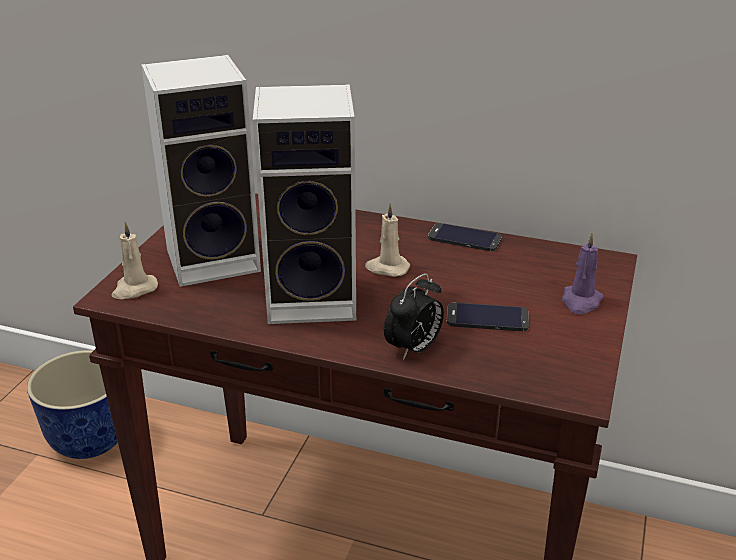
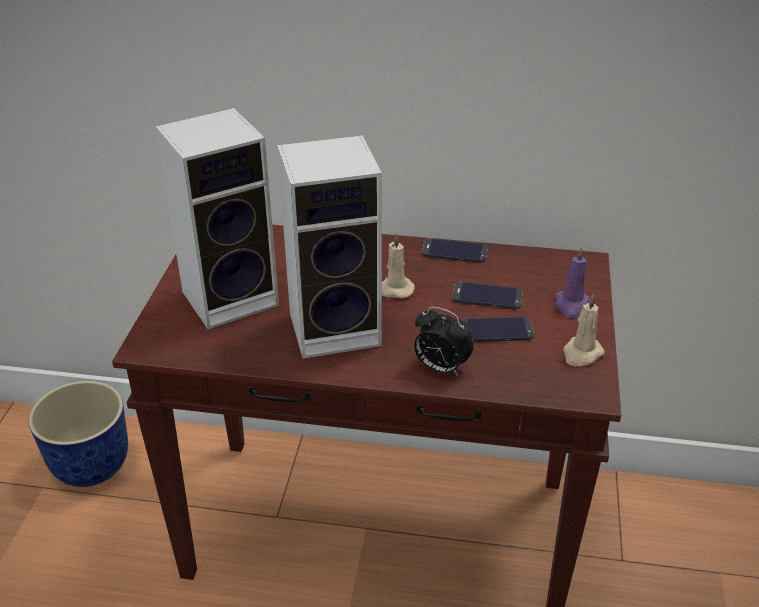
camera: 10 degrees left, 5 degrees up
(134, 289) = (165, 337): beige candle -> beige candle (581, 354)
(413, 349) = (440, 368): alarm clock -> alarm clock turned 90 degrees clockwise
(487, 284) = (487, 296): none -> phone

